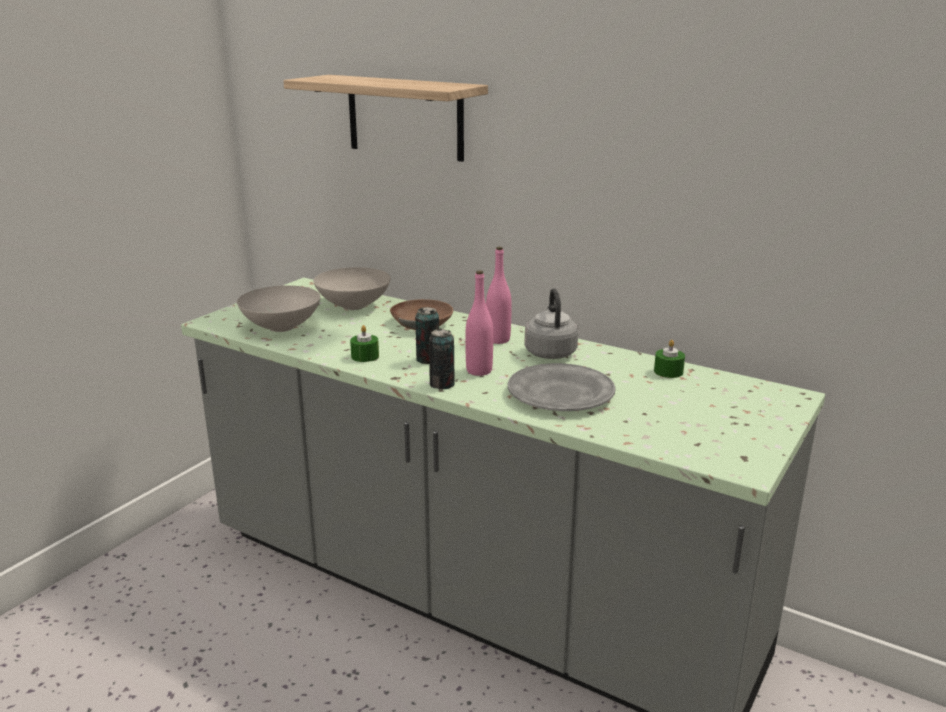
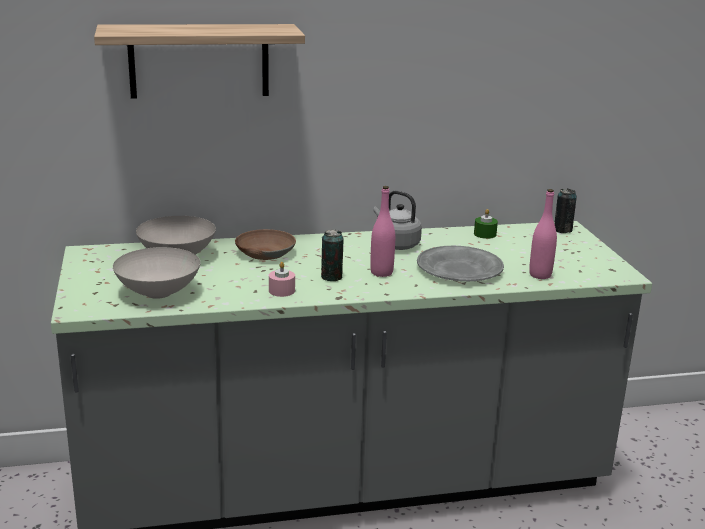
camera: 45 degrees left, 0 degrees up
(365, 356) = (281, 291): green candle -> pink candle
(442, 384) = (380, 290): can -> can (562, 230)
(498, 340) = (345, 247): pink bottle -> pink bottle (540, 275)

